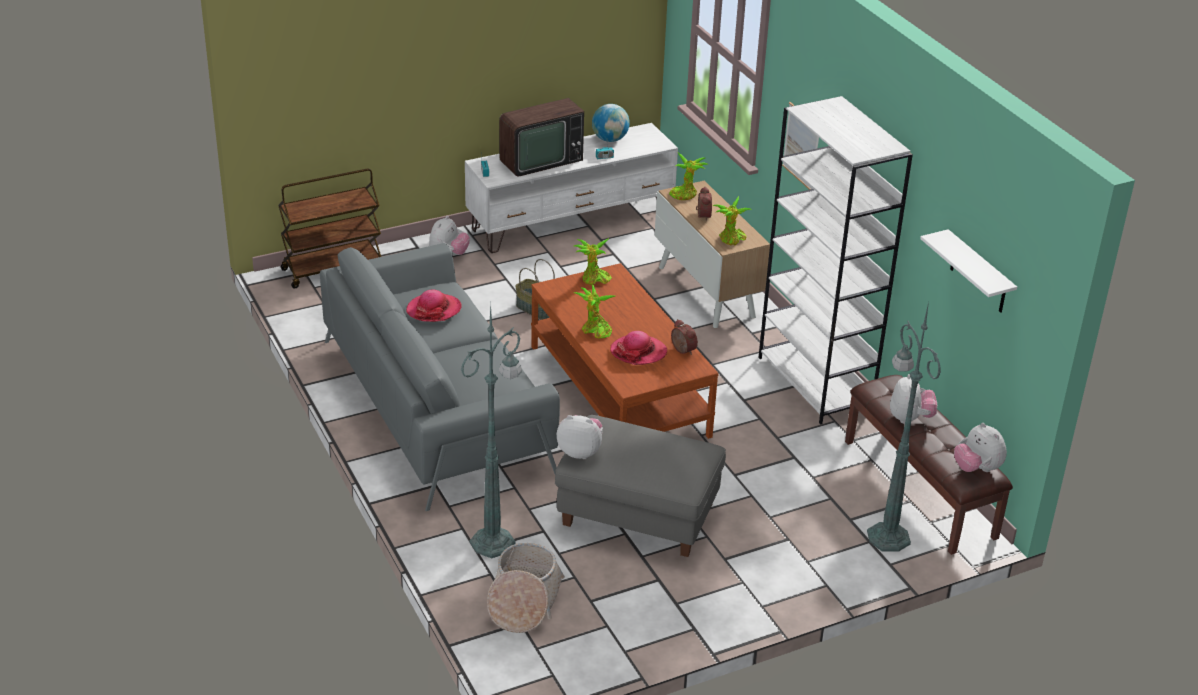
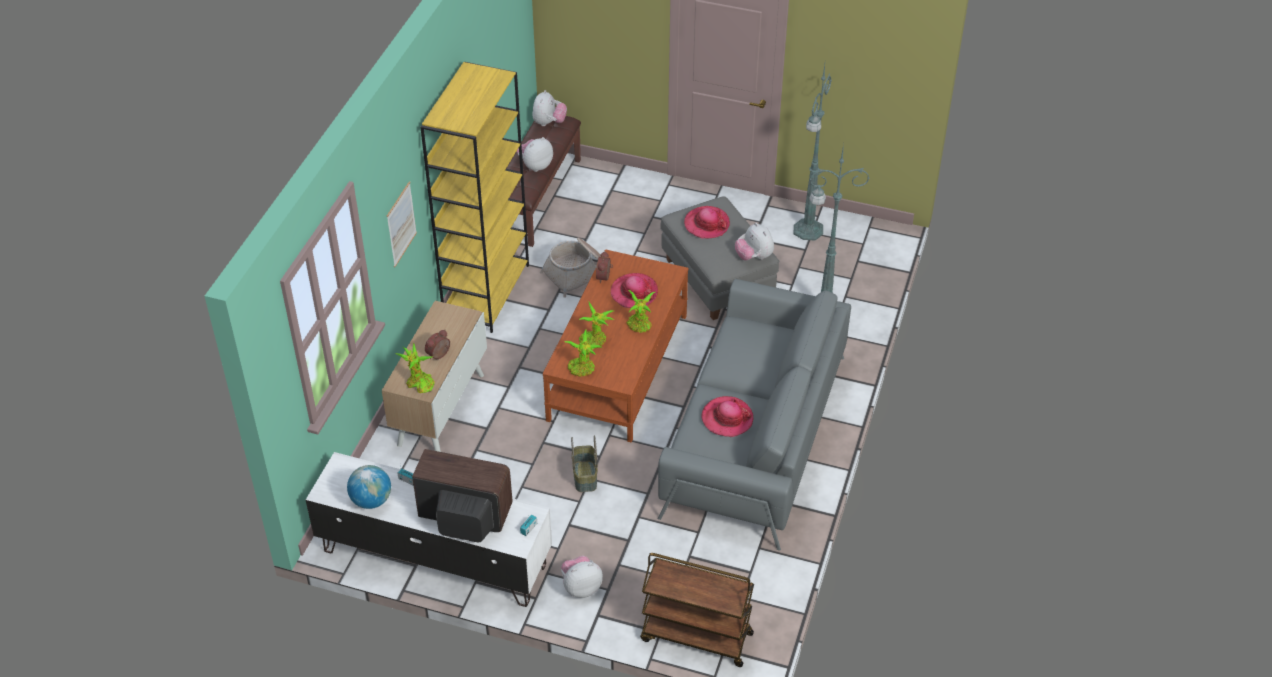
camera: 135 degrees left, 10 degrees up
(523, 601) = (843, 271): basket -> basket (578, 273)
(665, 451) = (706, 224): none -> hat
(731, 240) = (455, 320): potted plant -> potted plant (595, 341)
(816, 383) = (486, 292): white bookcase -> yellow bookcase
(887, 536) = (597, 187): green floor lamp -> green floor lamp (807, 231)
(979, 273) = (501, 50): white shelf -> none

